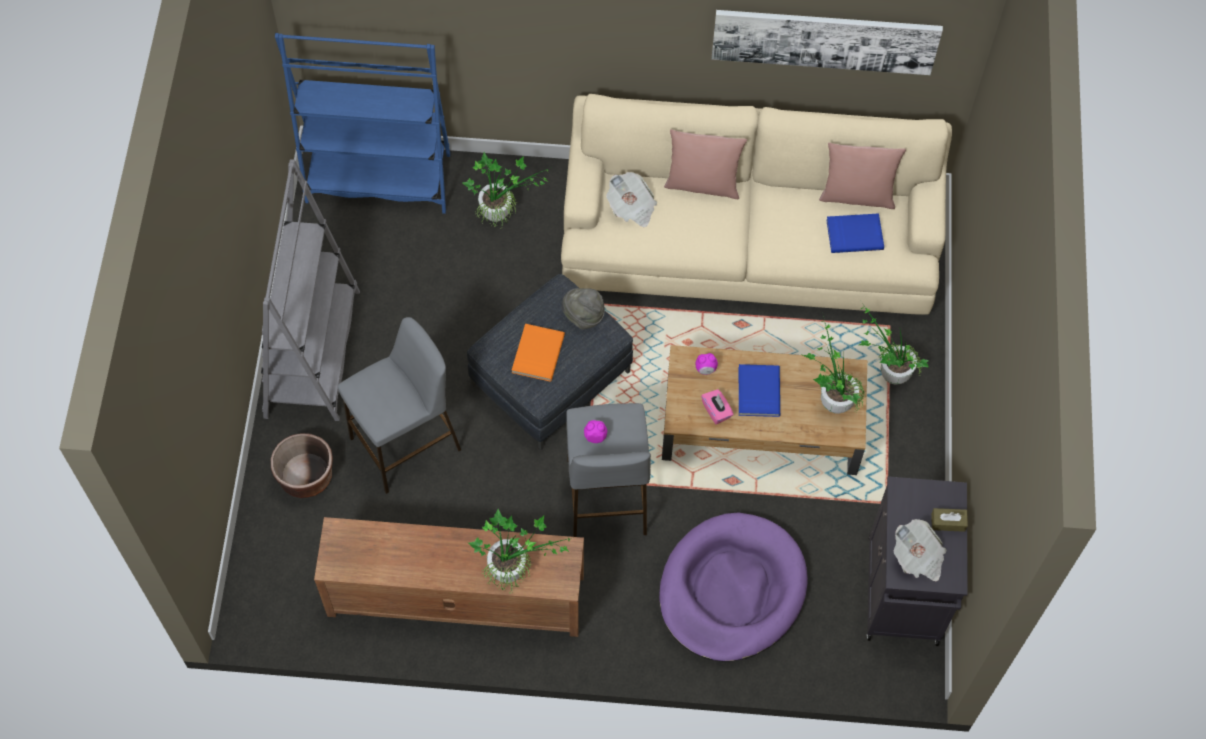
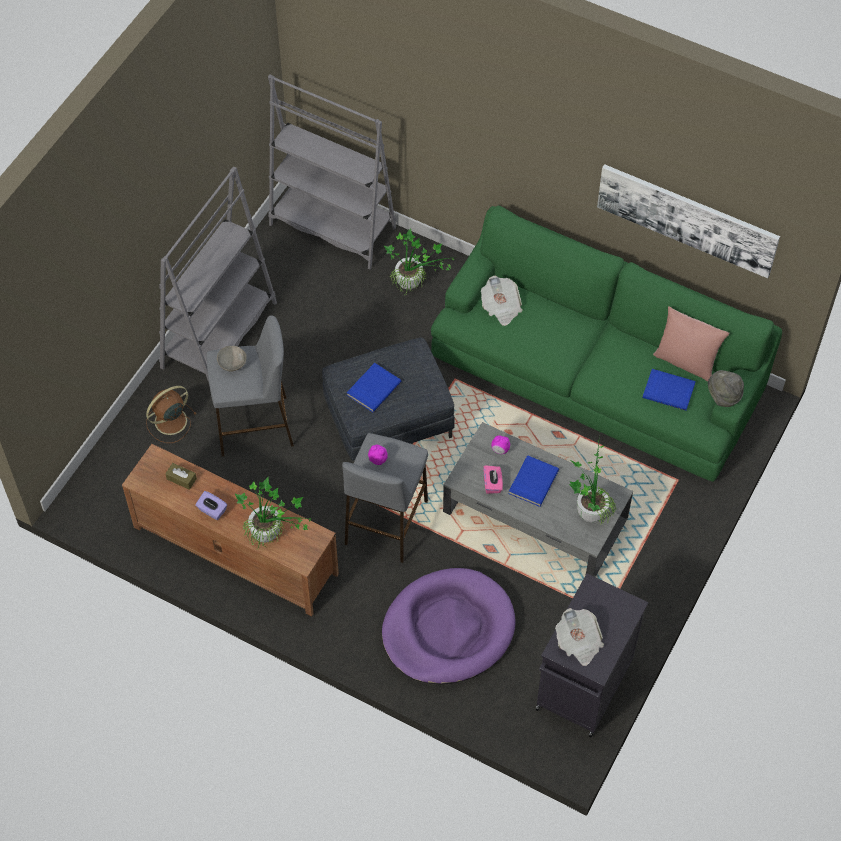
camera: 25 degrees right, 5 degrees down
(306, 477) = (169, 422): brown planter -> brown fan
(375, 388) = (232, 363): none -> grey bowl
(378, 178) = (332, 226): blue bookcase -> grey bookcase
(433, 568) = (212, 510): none -> purple tissue box
(537, 353) = (373, 388): orange book -> blue book
(583, 316) = (423, 374): grey hat -> grey hat (723, 396)
(702, 184) = (566, 310): pink pillow -> none
(748, 241) = (596, 374): beige sofa -> green sofa
(762, 424) = (536, 516): brown coffee table -> grey coffee table
(888, 371) = (659, 514): potted plant -> none
(948, 522) = (617, 626): brown tissue box -> brown tissue box (181, 479)

